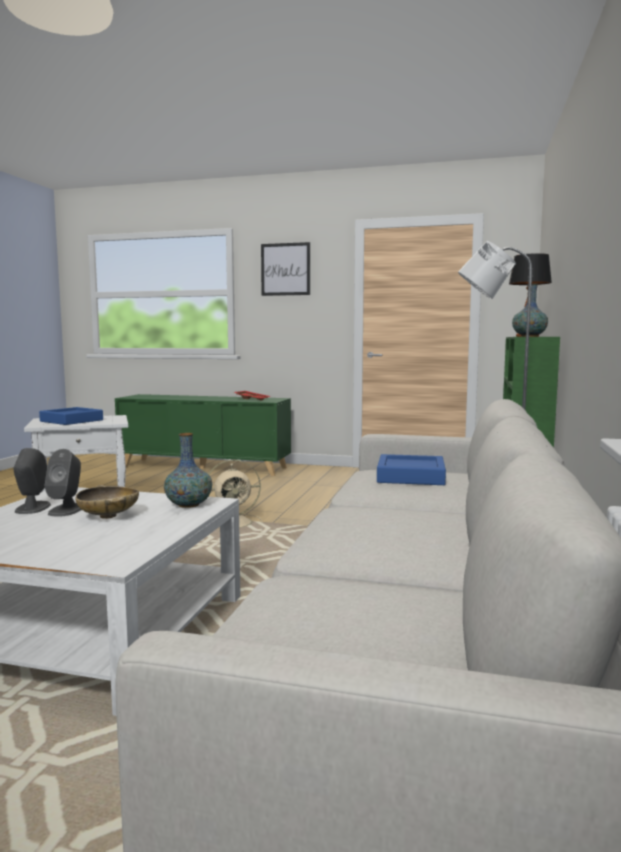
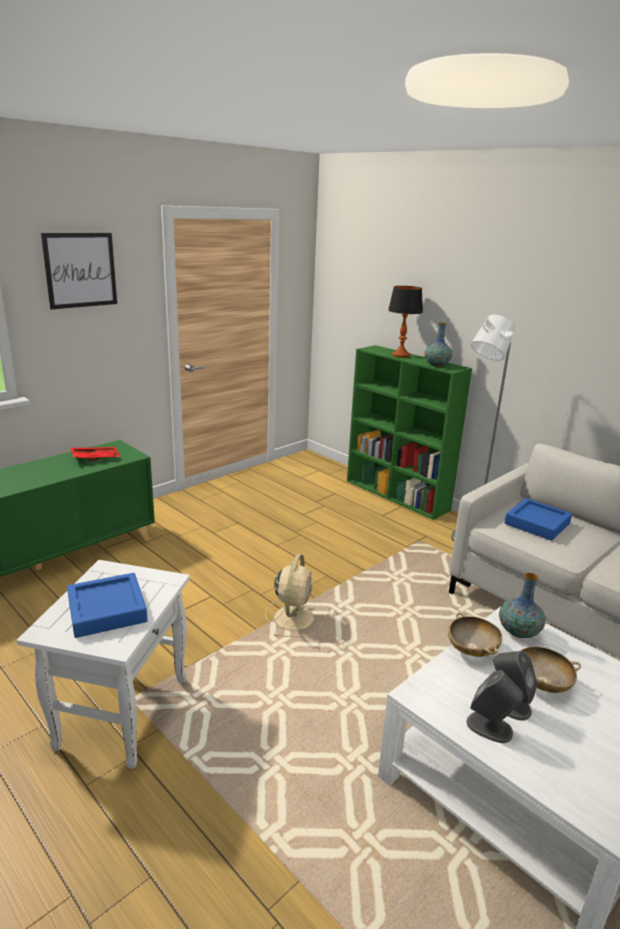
camera: 60 degrees left, 15 degrees up
(140, 496) = (472, 649): none -> beige bowl

